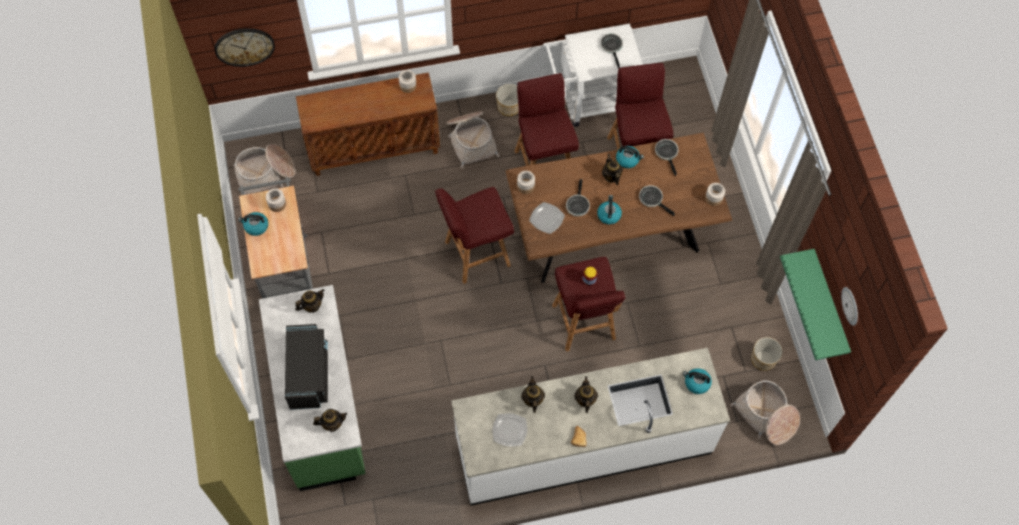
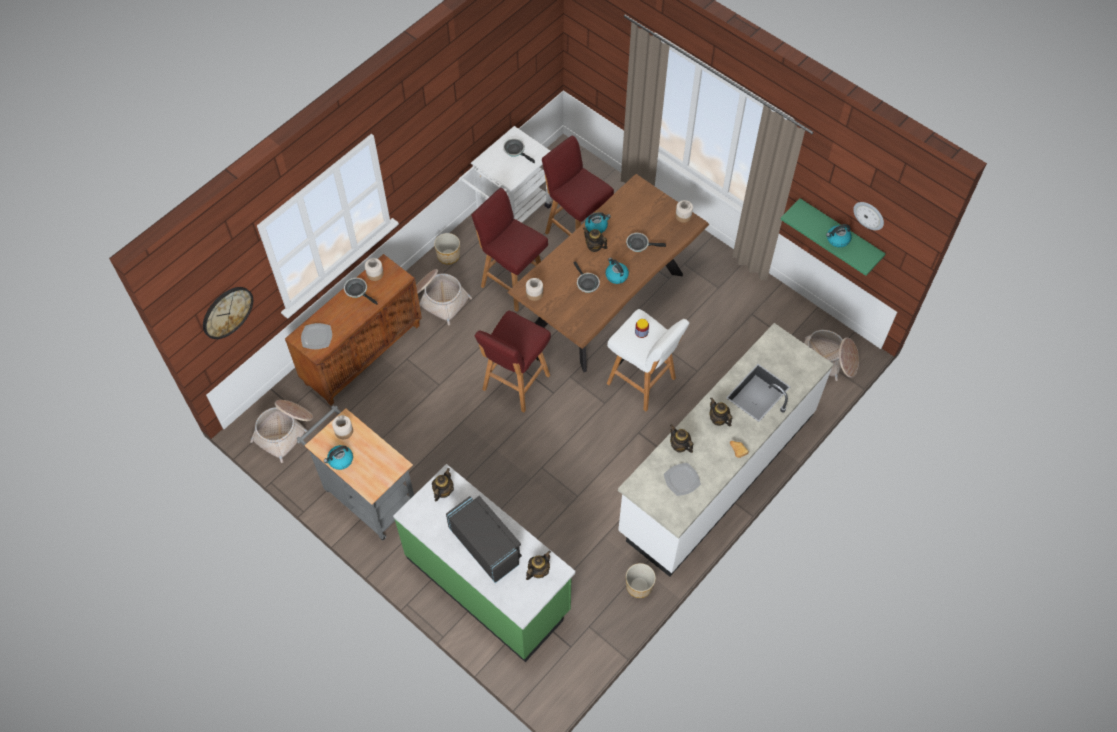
camera: 35 degrees left, 5 degrees down
(546, 218) = (571, 307): plate -> plate (316, 337)
(584, 324) = (642, 382): red stool -> white stool
(667, 153) = (622, 204): frying pan -> frying pan (358, 291)
(696, 383) = (788, 353): kettle -> kettle (837, 240)
(763, 359) = (793, 322): planter -> planter (639, 586)

